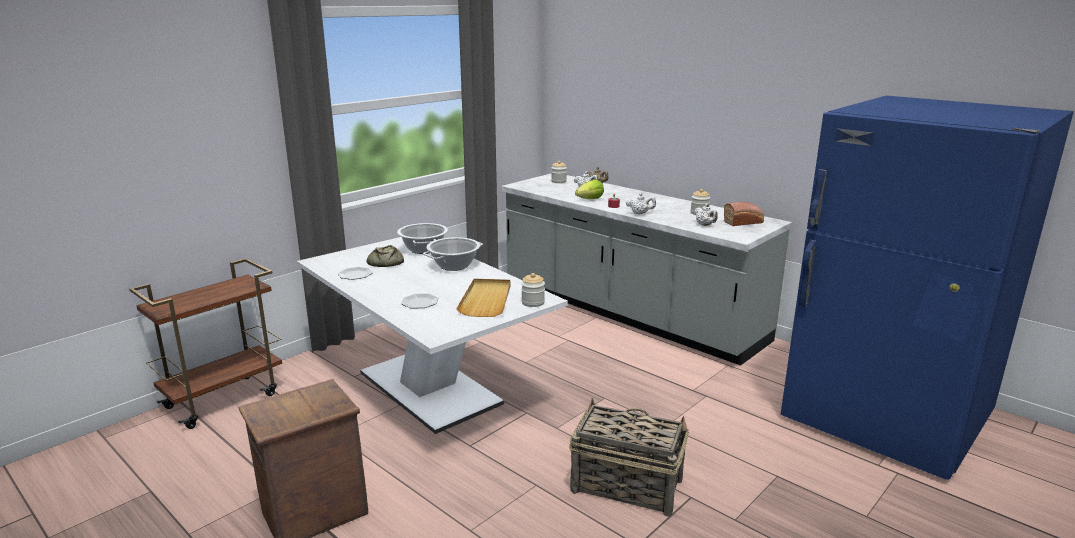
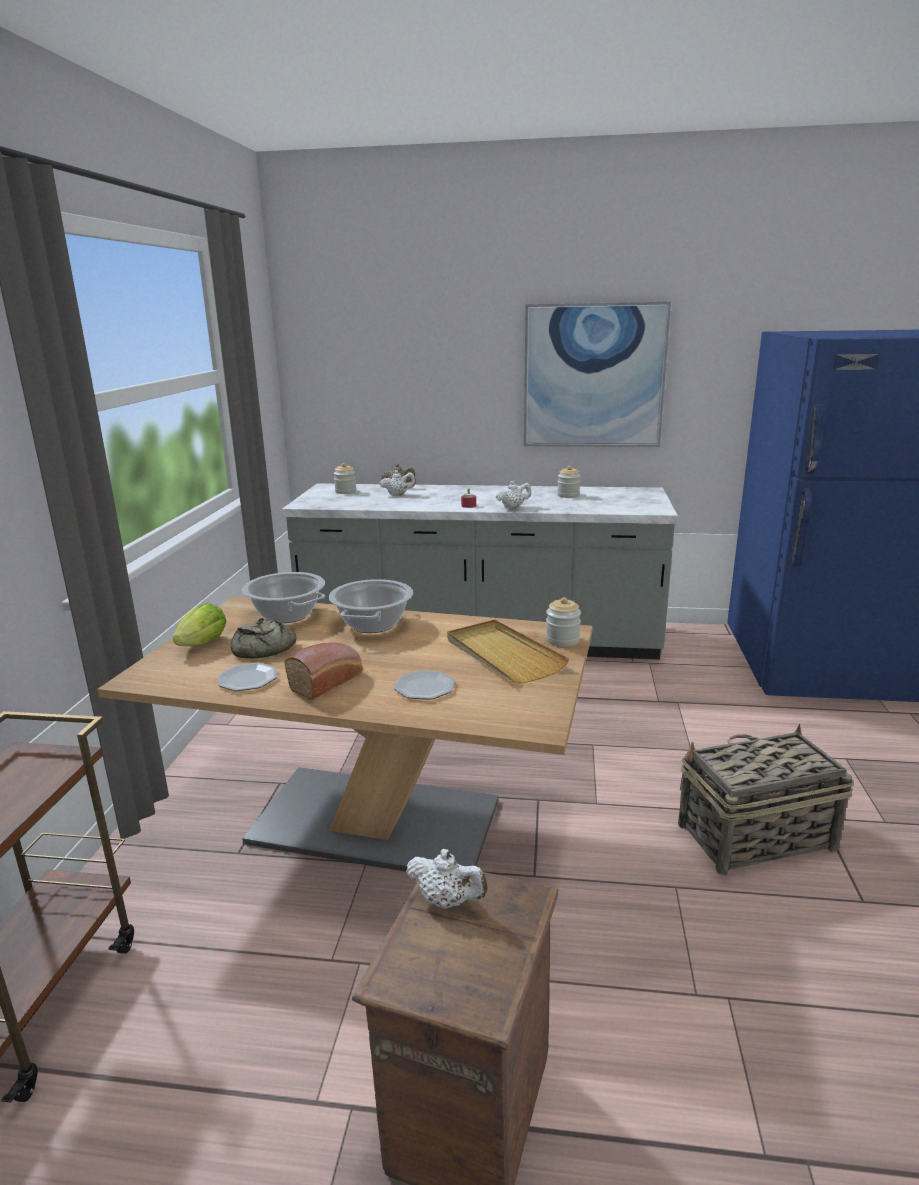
camera: 35 degrees left, 0 degrees up
(429, 388) = (375, 821): white dining table -> brown dining table
(590, 199) = (427, 504): lettuce -> lettuce (203, 643)
(705, 225) = (600, 505): white teapot -> white teapot (447, 901)
(744, 222) = (627, 496): bread -> bread (328, 681)
(745, 118) = (593, 376): none -> picture

